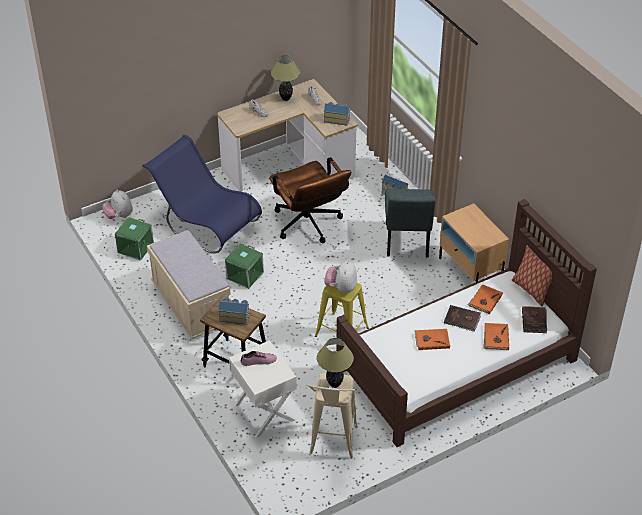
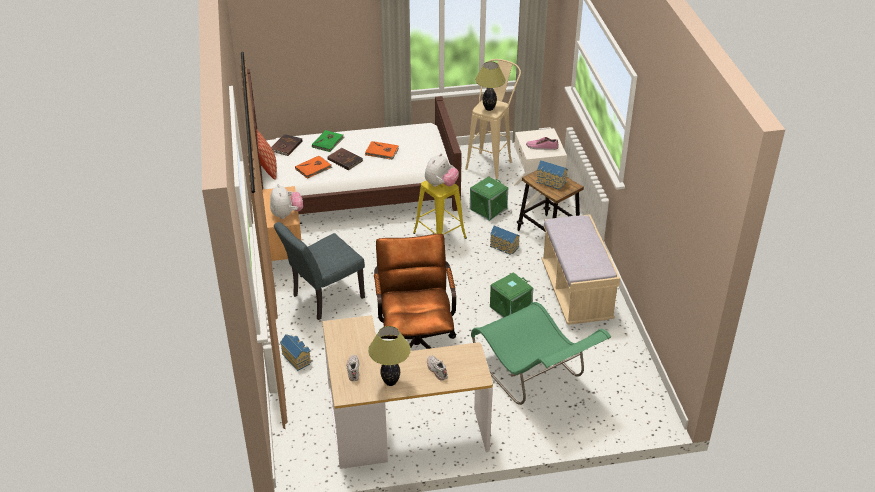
camera: 160 degrees left, 5 degrees down
(119, 216) = (638, 416): plush toy -> plush toy (287, 214)
(135, 248) = (625, 369): green storage box -> green storage box (488, 209)
(205, 224) = (534, 377): blue chair -> green chair
(337, 119) = (343, 334): toy house -> toy house (503, 247)
(407, 243) = (323, 298): grey chair -> grey chair turned 150 degrees counterclockwise
(495, 338) = (328, 142): orange book -> green book

